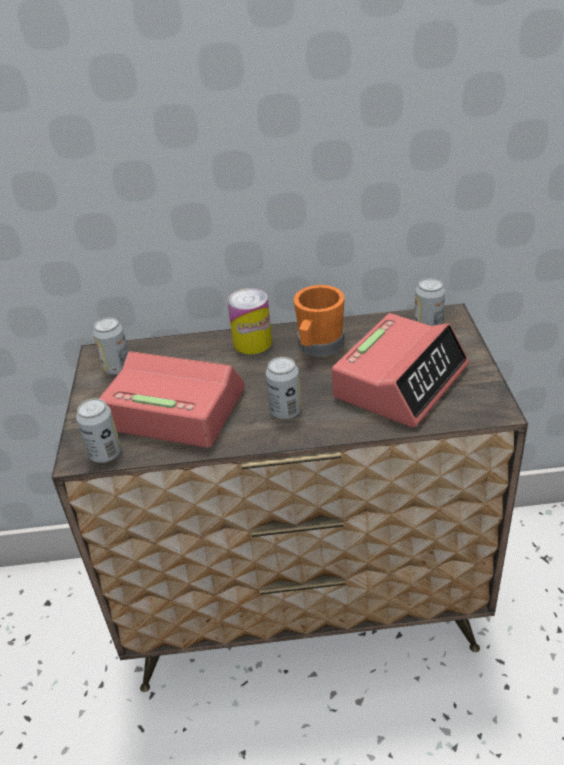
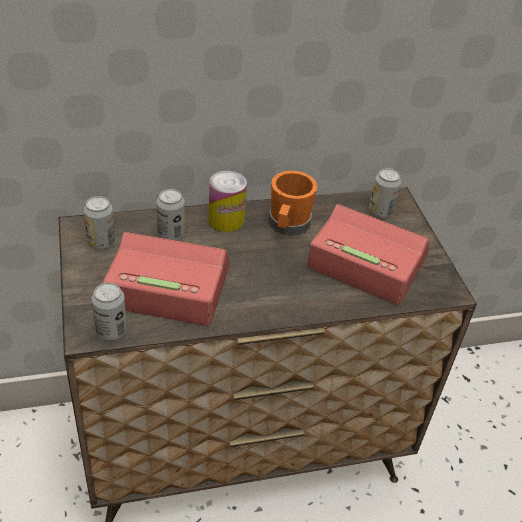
camera: 15 degrees left, 5 degrees up
(285, 411) = (270, 290): can -> can (171, 234)
(400, 381) = (366, 262): alarm clock -> alarm clock turned 90 degrees counterclockwise

